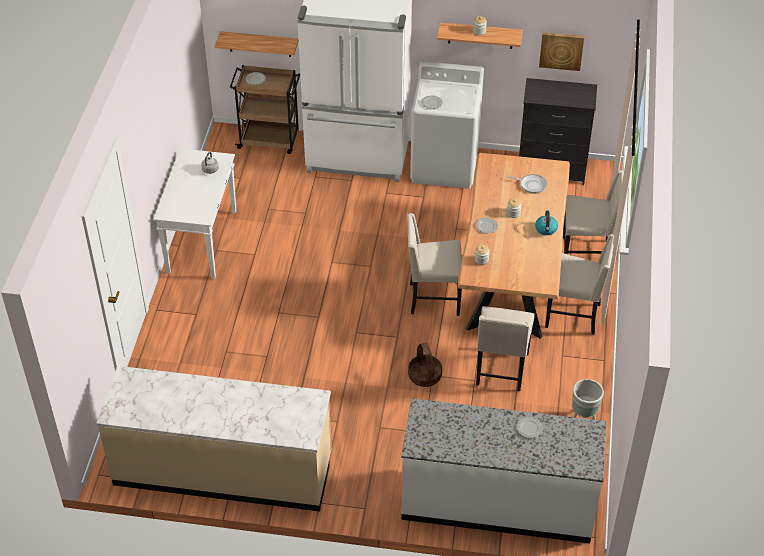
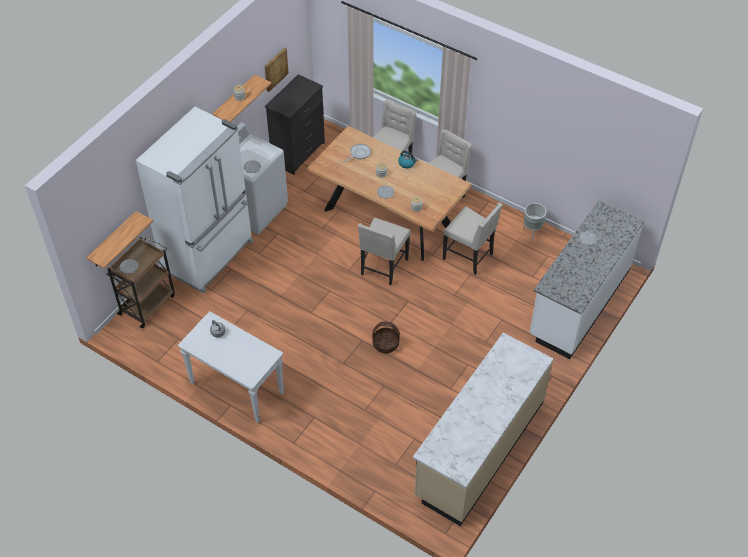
camera: 65 degrees left, 5 degrees up
(425, 376) = (452, 299): basket -> basket (386, 344)

